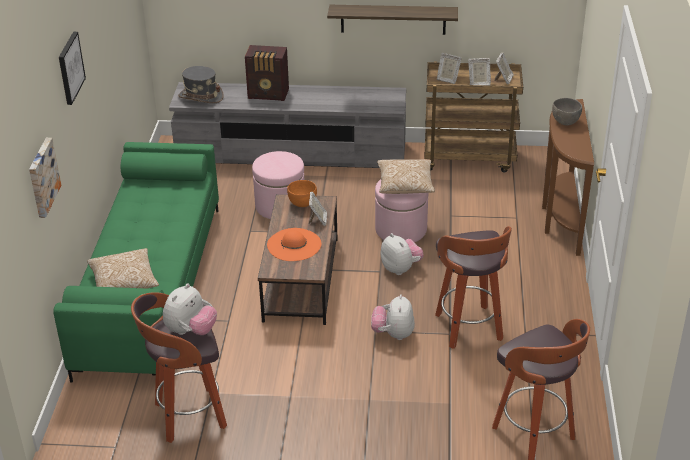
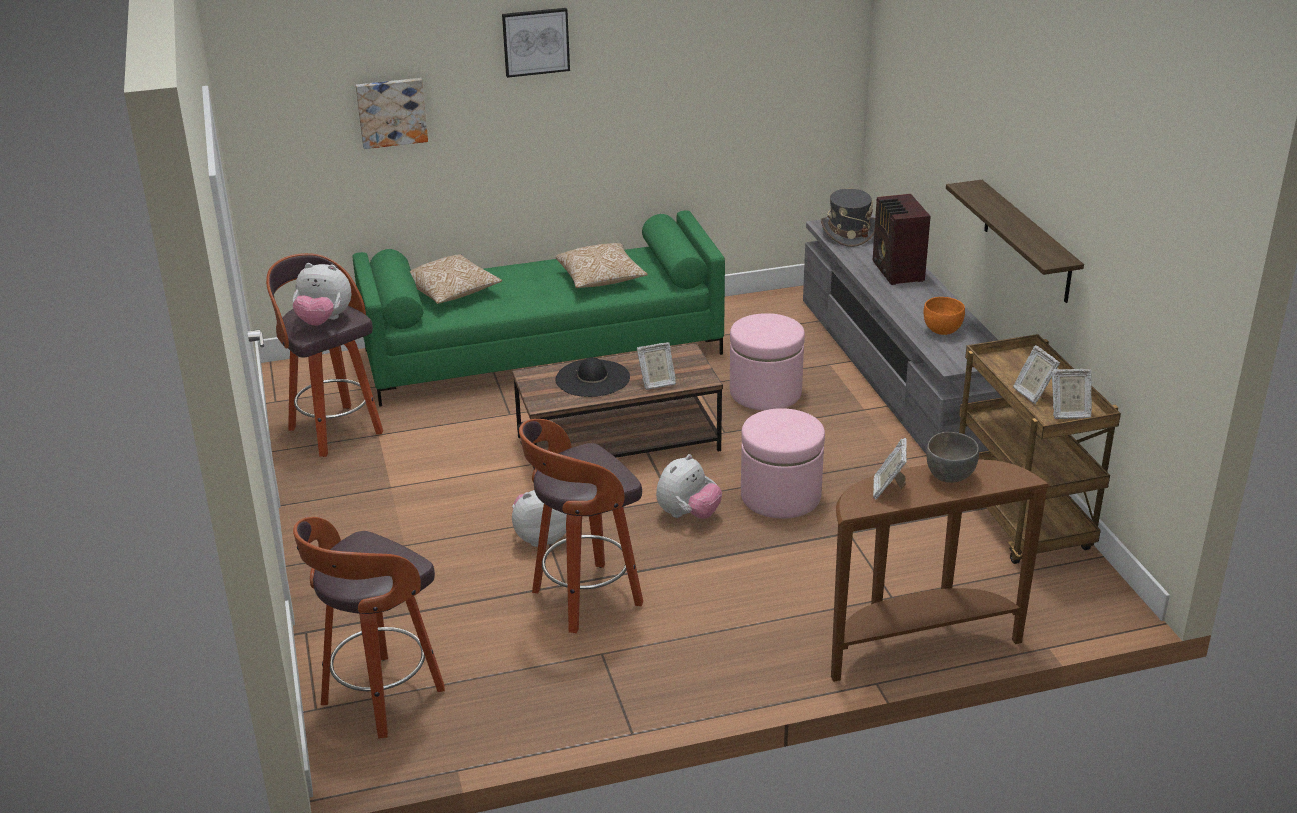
camera: 70 degrees right, 5 degrees down
(294, 244) = (592, 378): orange hat -> black hat
(302, 204) = (687, 365): orange bowl -> orange bowl (942, 331)
(405, 185) = (785, 429): pillow -> pillow (600, 279)
(447, 79) = (1017, 366): picture frame -> picture frame (888, 489)

